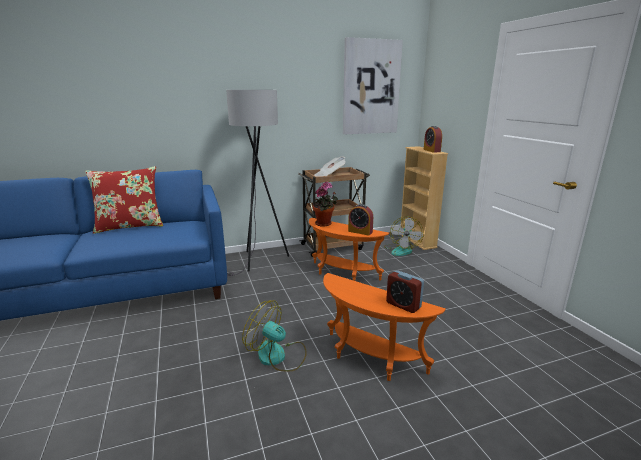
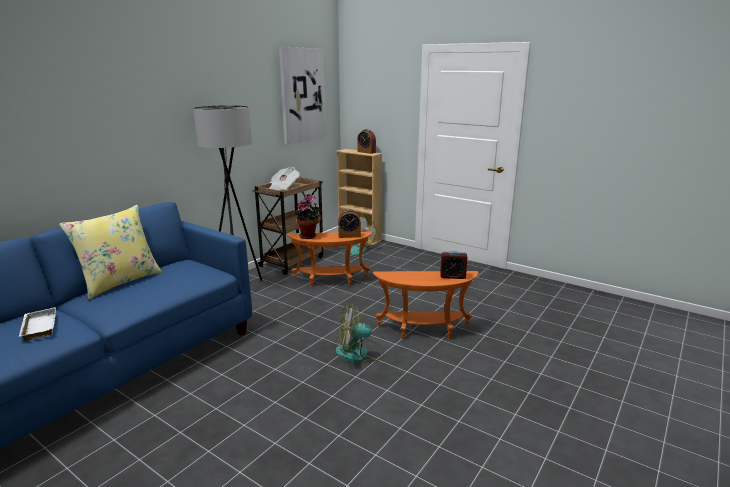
camera: 35 degrees left, 0 degrees up
(37, 245) = (38, 327): none -> white tray
(130, 226) = (120, 282): red pillow -> yellow pillow

